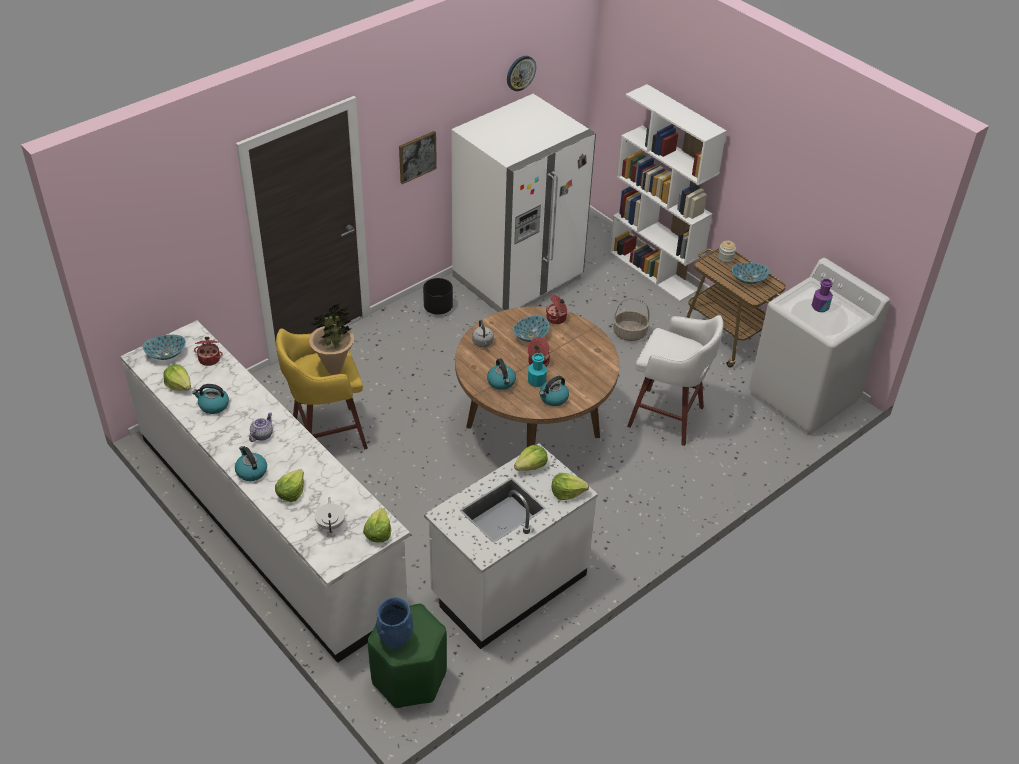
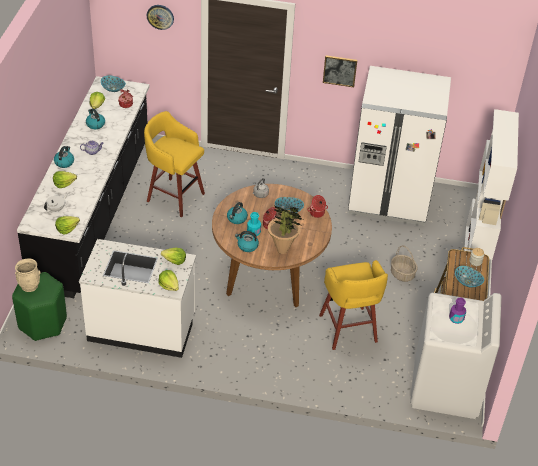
camera: 50 degrees right, 0 degrees up
(269, 521) = (94, 211): white counter -> black counter
(334, 369) = (177, 153): potted plant -> potted plant (282, 250)
(395, 638) = (30, 286): blue vase -> beige vase
(438, 308) = (321, 182): black planter -> none
(520, 73) = (444, 57): wall clock -> wall clock (160, 16)
(668, 418) = (348, 330): white stool -> yellow stool

